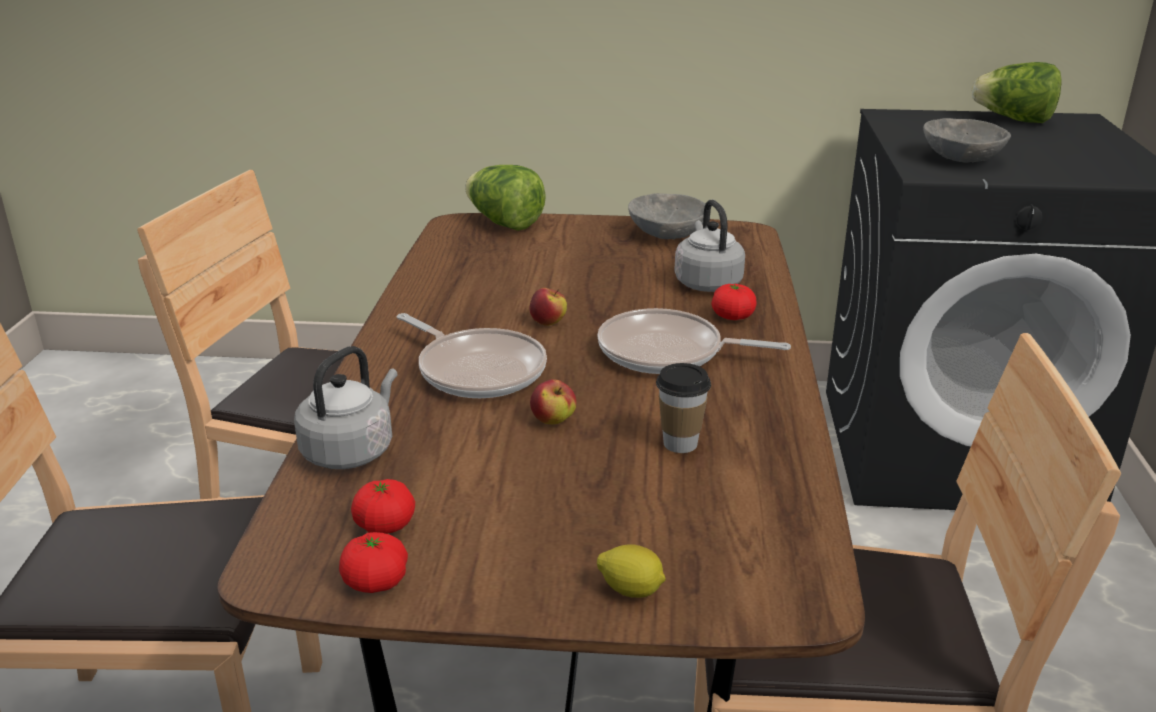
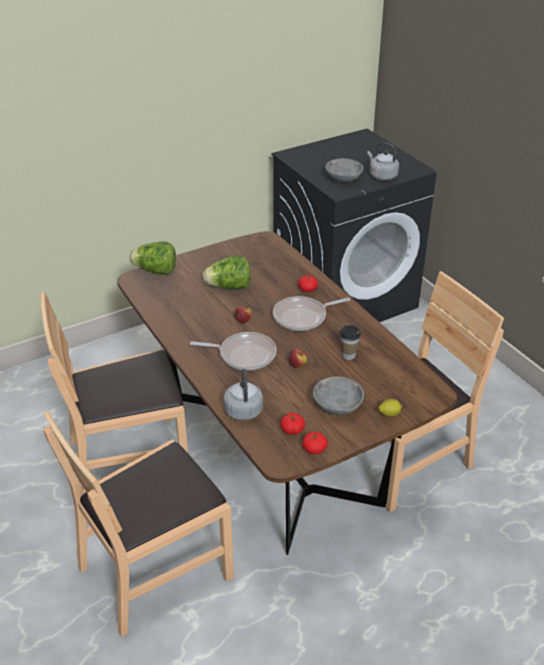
camera: 35 degrees left, 10 degrees up
(666, 234) = (235, 252): grey bowl -> grey bowl (336, 406)
(706, 282) = (280, 275): grey kettle -> grey kettle (381, 176)
(1014, 120) = (339, 143): lettuce -> lettuce (229, 287)

